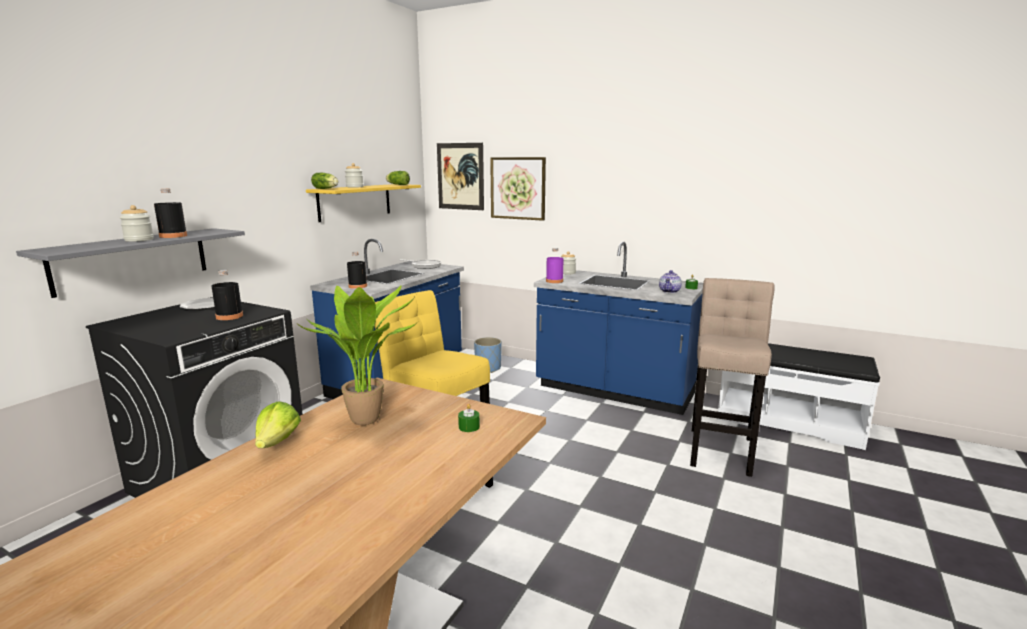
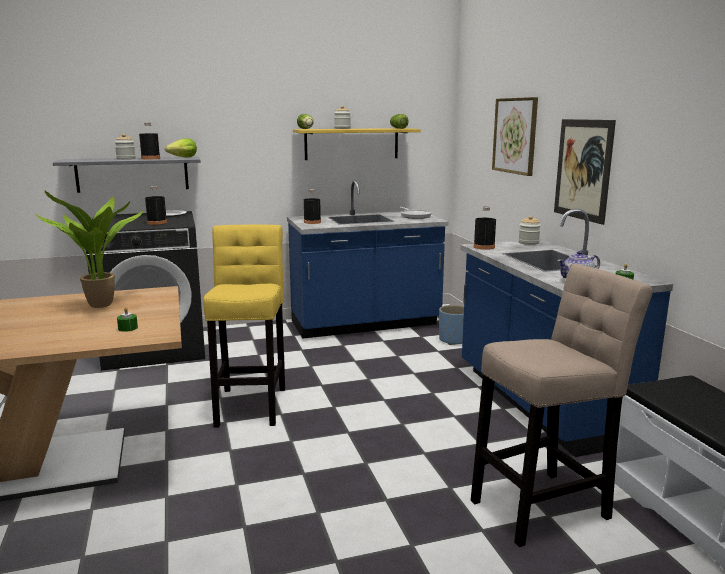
camera: 45 degrees right, 0 degrees up
(278, 442) = (43, 301): lettuce -> lettuce (183, 157)
(460, 176) = (477, 121): picture -> picture (583, 169)
(554, 281) = (484, 247): purple bottle -> black bottle

